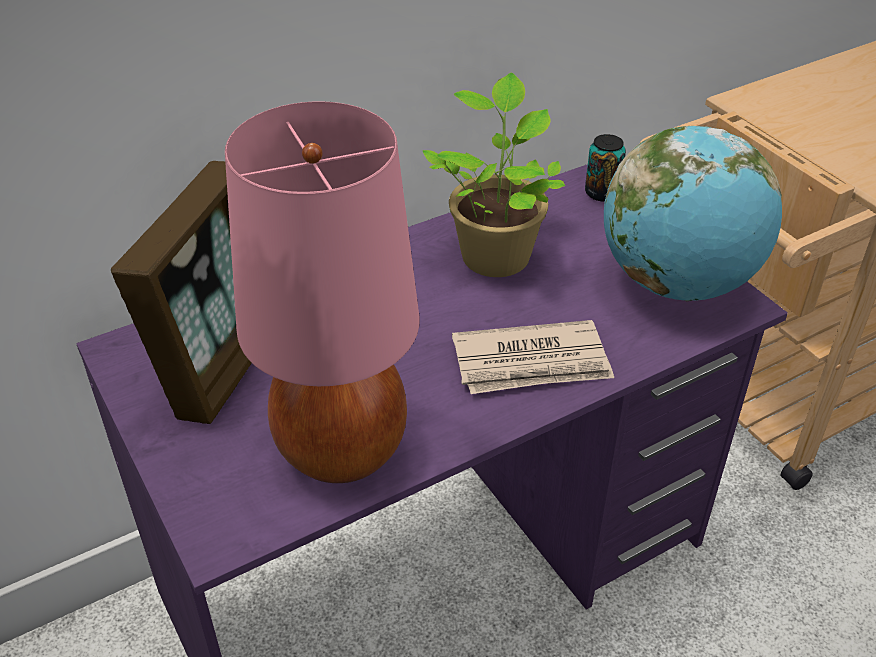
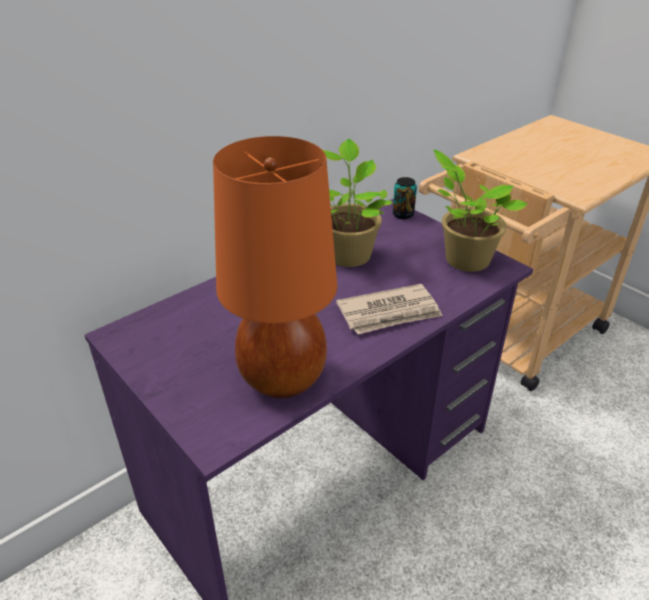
camera: 10 degrees left, 5 degrees down
(224, 359) = (189, 333): picture frame -> none
(341, 448) = (282, 377): pink table lamp -> orange table lamp
(677, 283) = (463, 259): globe -> potted plant

